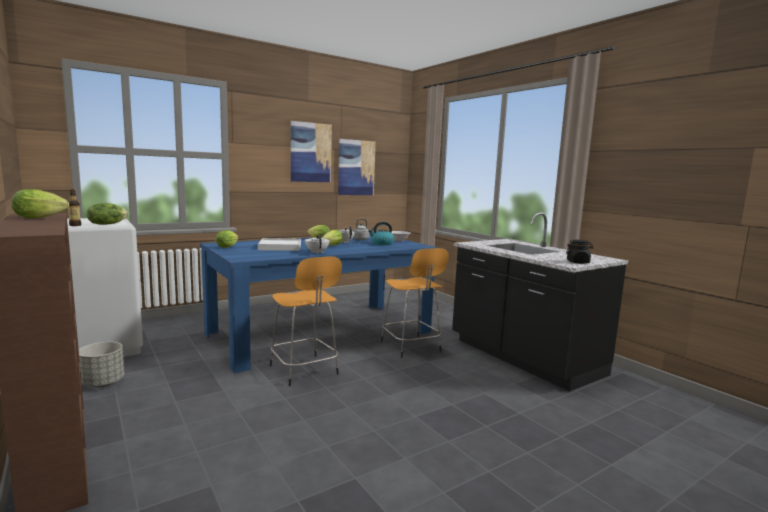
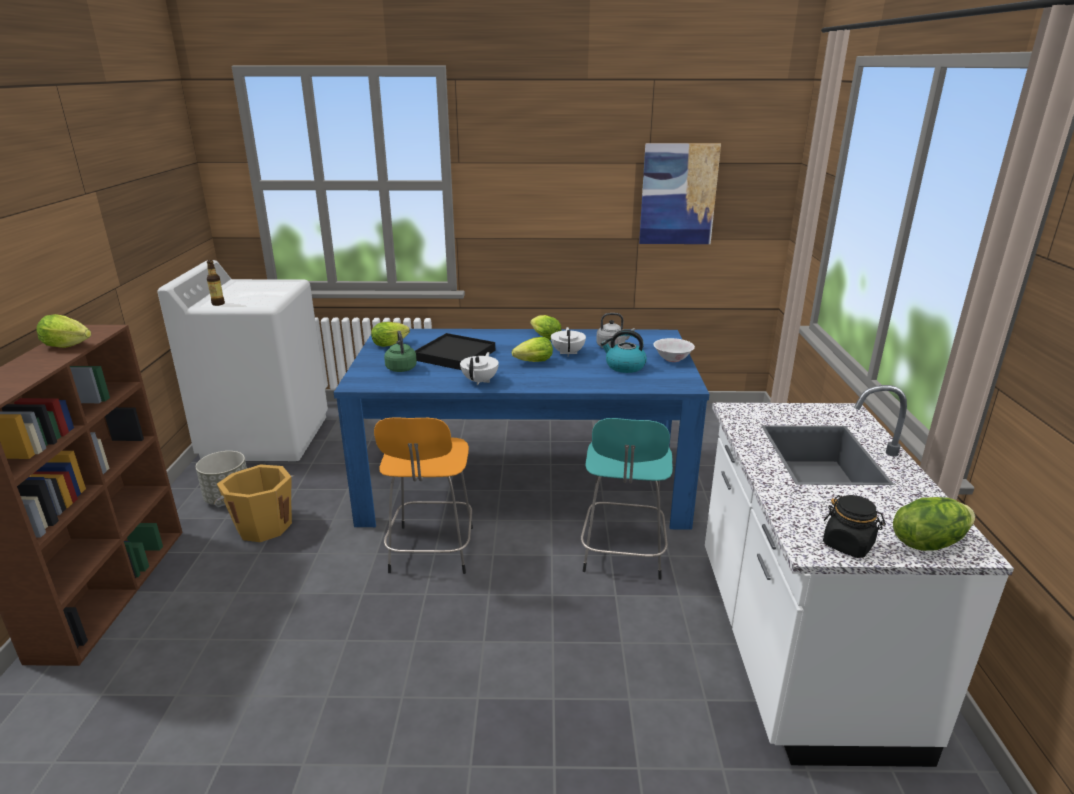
camera: 35 degrees right, 15 degrees up
(107, 224) = (252, 303): lettuce -> lettuce (927, 542)
(158, 389) = (263, 526): none -> orange bucket
(256, 252) = (401, 368): none -> green kettle
(280, 247) = (455, 355): white tray -> black tray
(310, 152) = (589, 172): picture -> none
(411, 347) = (622, 554): orange stool -> turquoise stool
(523, 357) = (796, 648): black counter -> white counter

